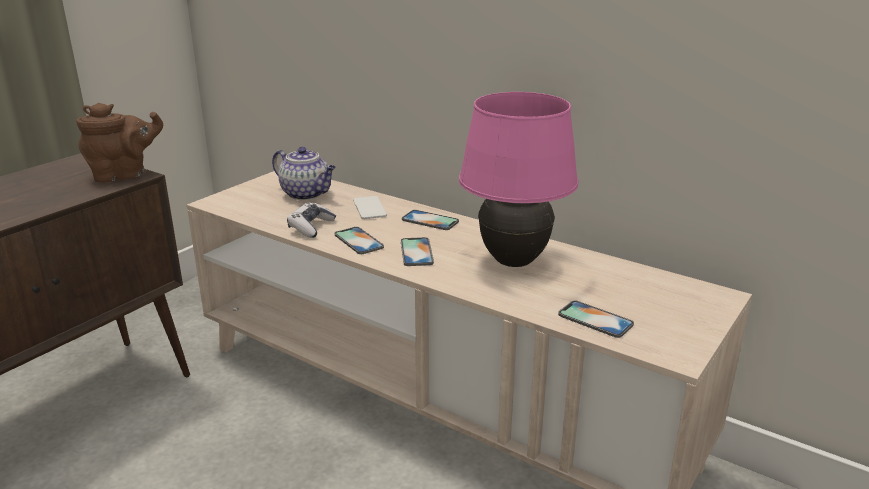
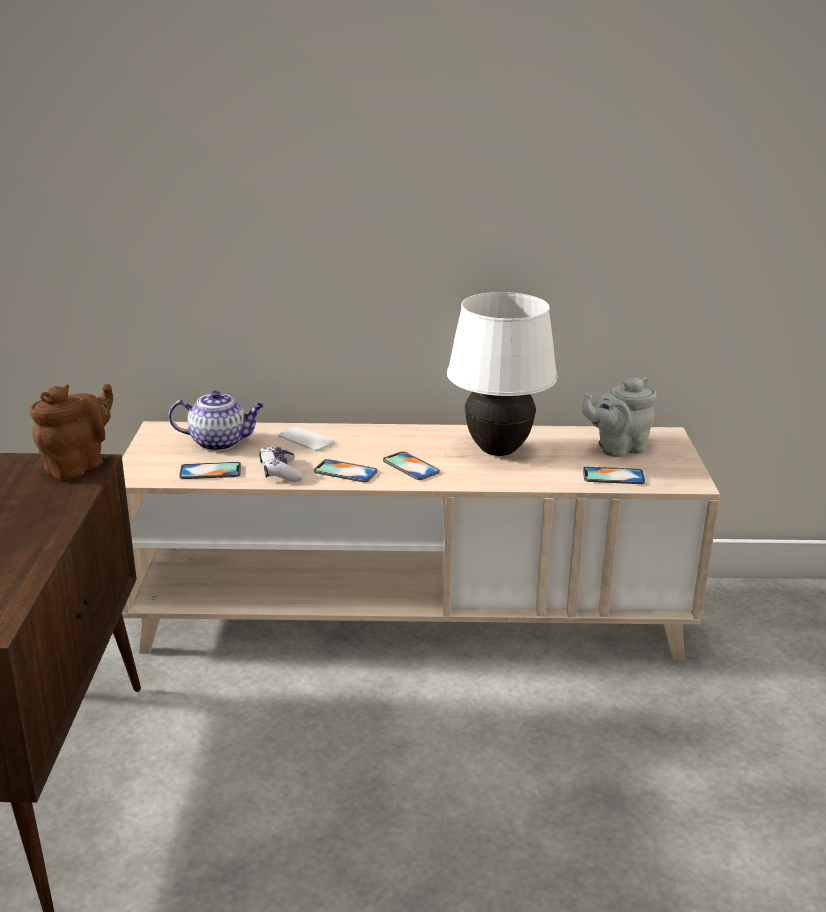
camera: 35 degrees left, 0 degrees up
(430, 220) = (379, 436): phone -> phone (210, 471)
(514, 261) = (498, 451): pink table lamp -> white table lamp
(640, 294) = (617, 448): none -> grey teapot

